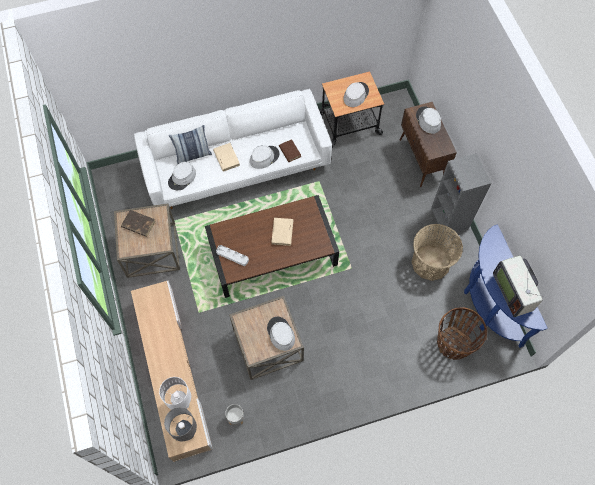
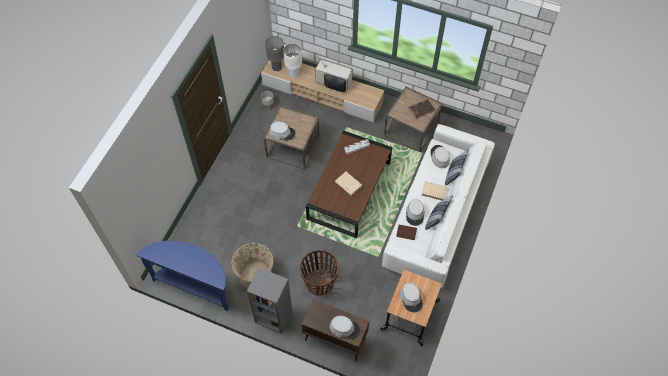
camera: 130 degrees right, 5 degrees down
(255, 138) = (436, 219): none -> pillow
(453, 344) = (195, 243): basket -> basket (319, 282)
(513, 291) = (175, 257): television -> television (333, 84)

